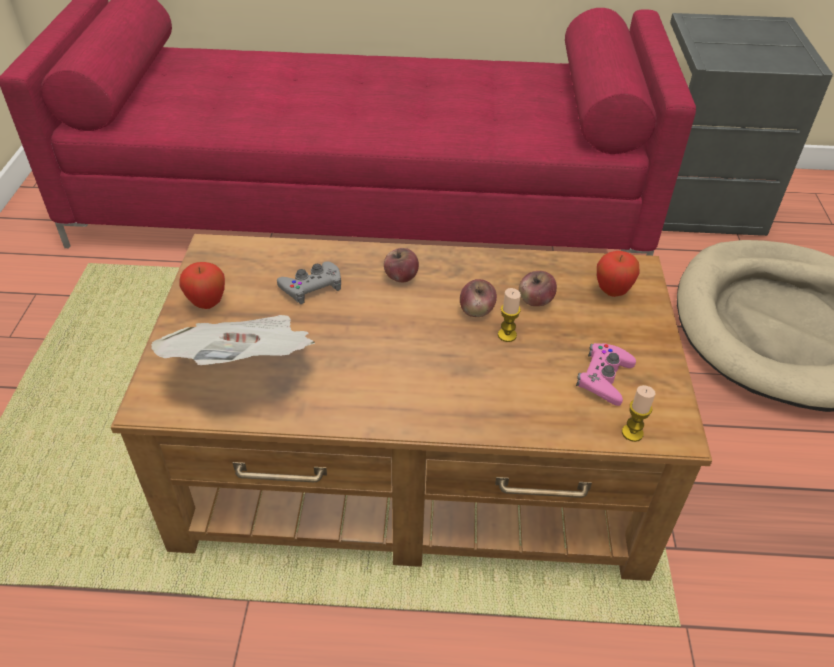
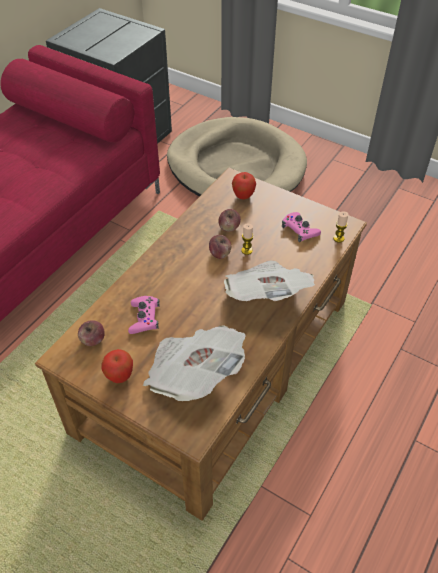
camera: 60 degrees left, 5 degrees up
(311, 287) = (144, 318): grey game controller -> pink game controller
(401, 277) = (167, 273): apple -> apple (93, 340)
(435, 388) = (266, 296): none -> newspaper

